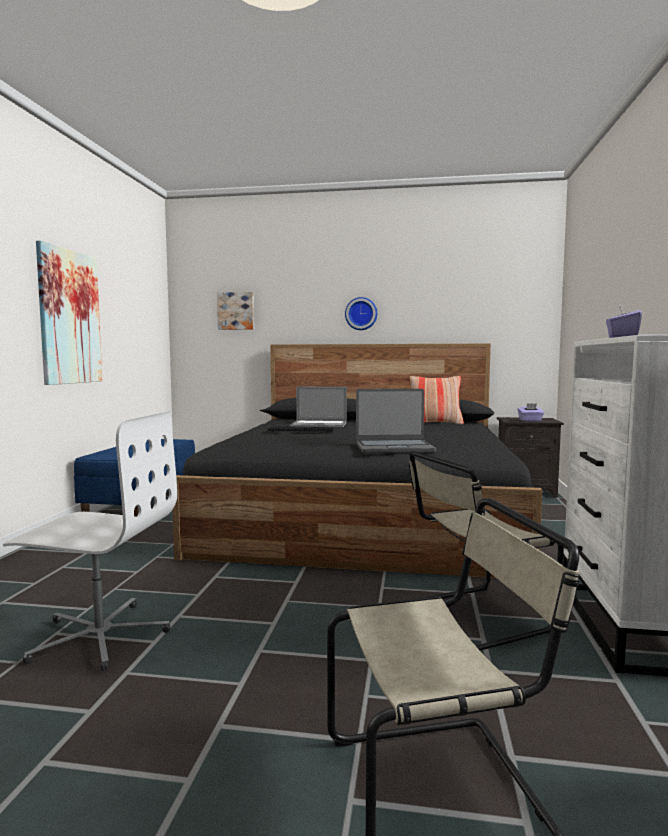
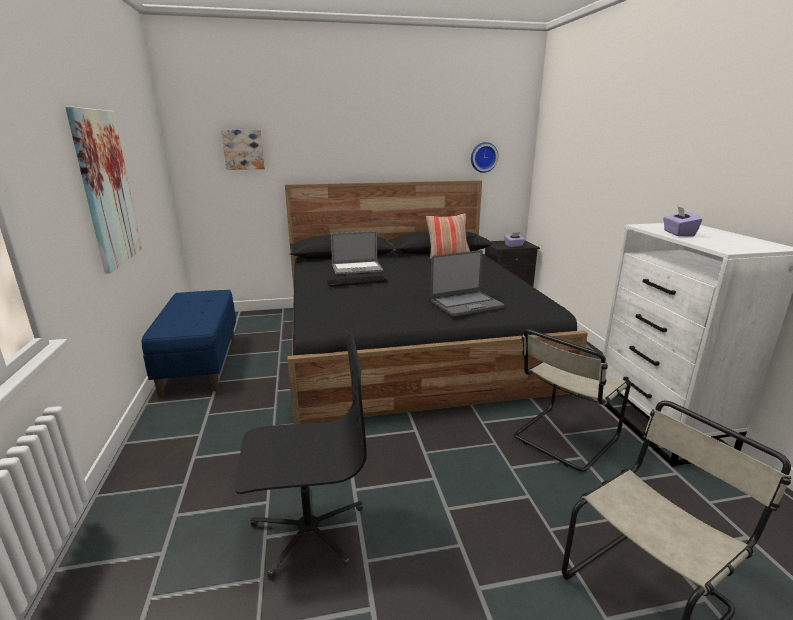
camera: 20 degrees left, 15 degrees up
(99, 636) = (307, 529): white office chair -> black office chair
(361, 314) = (370, 153): wall clock -> wall clock (483, 157)

